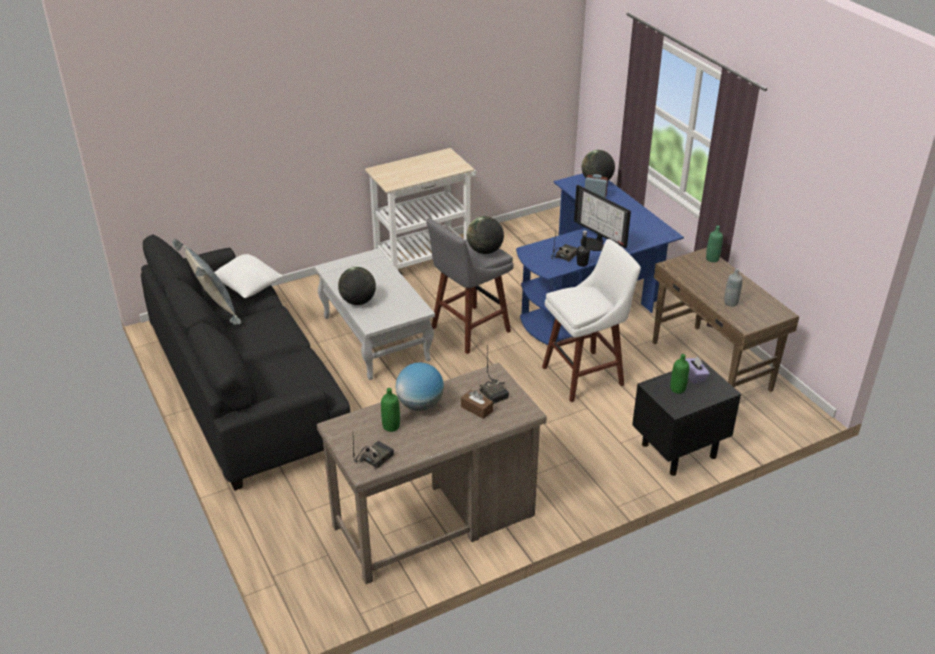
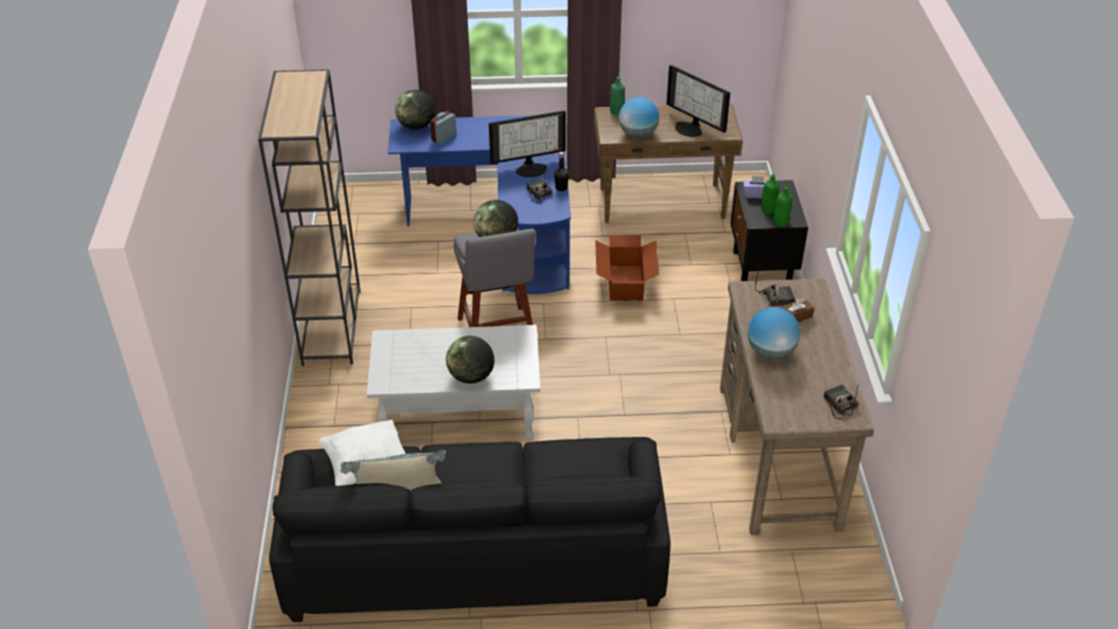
camera: 65 degrees left, 5 degrees up
(391, 426) = (795, 380): green bottle -> green bottle (780, 222)
(424, 258) = (331, 327): white cart -> bookcase
(585, 375) = (626, 282): white stool -> cardboard box
(689, 278) = (638, 134): none -> globe
(730, 302) = (690, 128): grey bottle -> monitor

